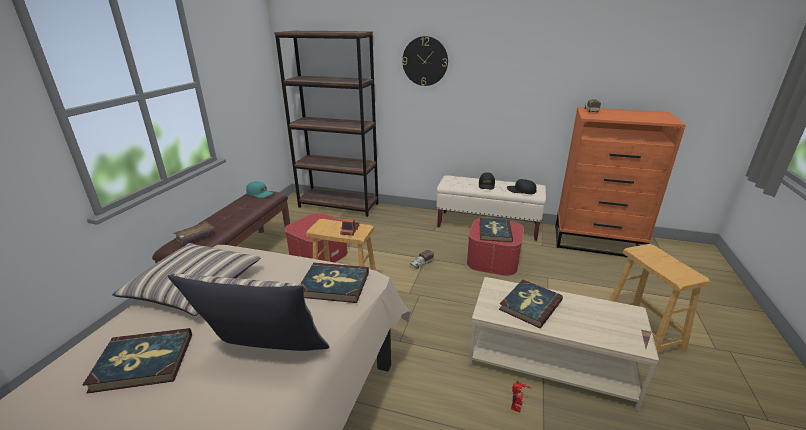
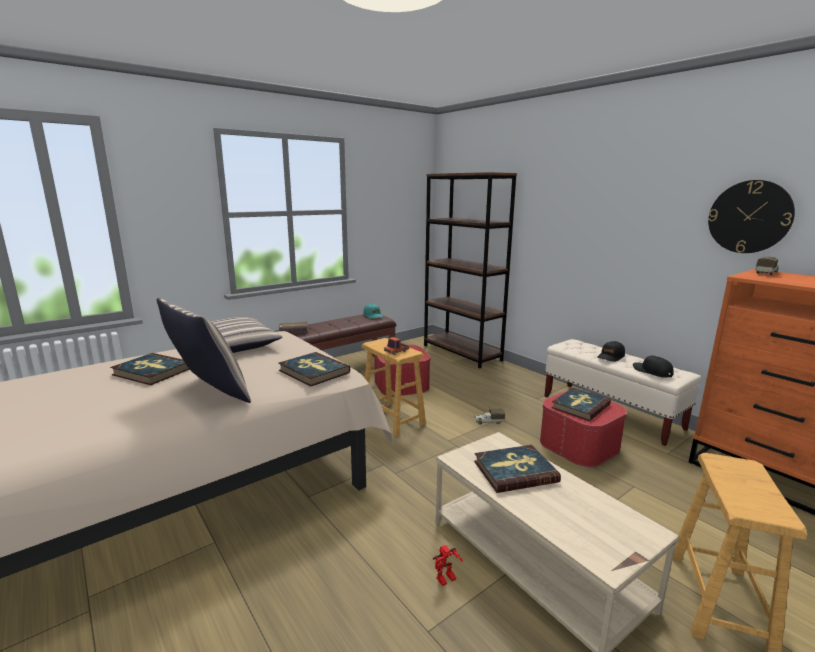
camera: 35 degrees right, 10 degrees down
(425, 61) = (564, 204): wall clock -> wall clock (749, 217)

